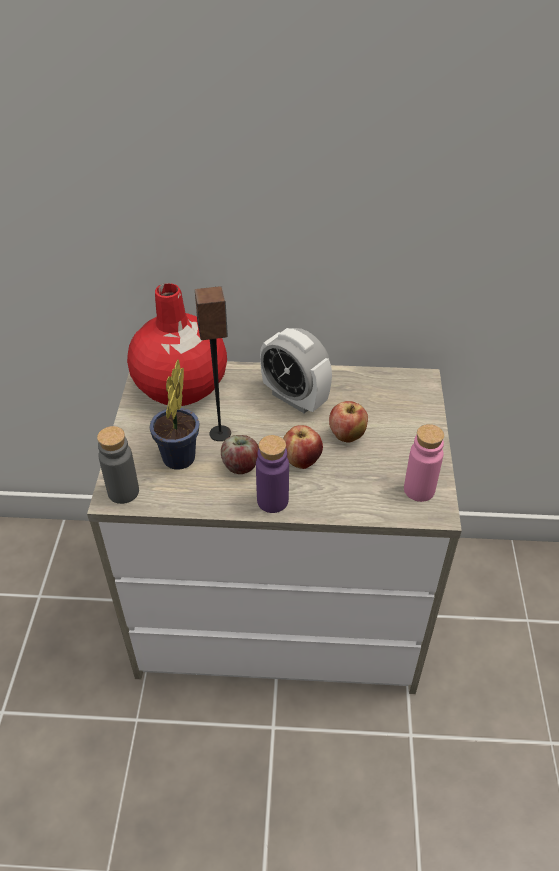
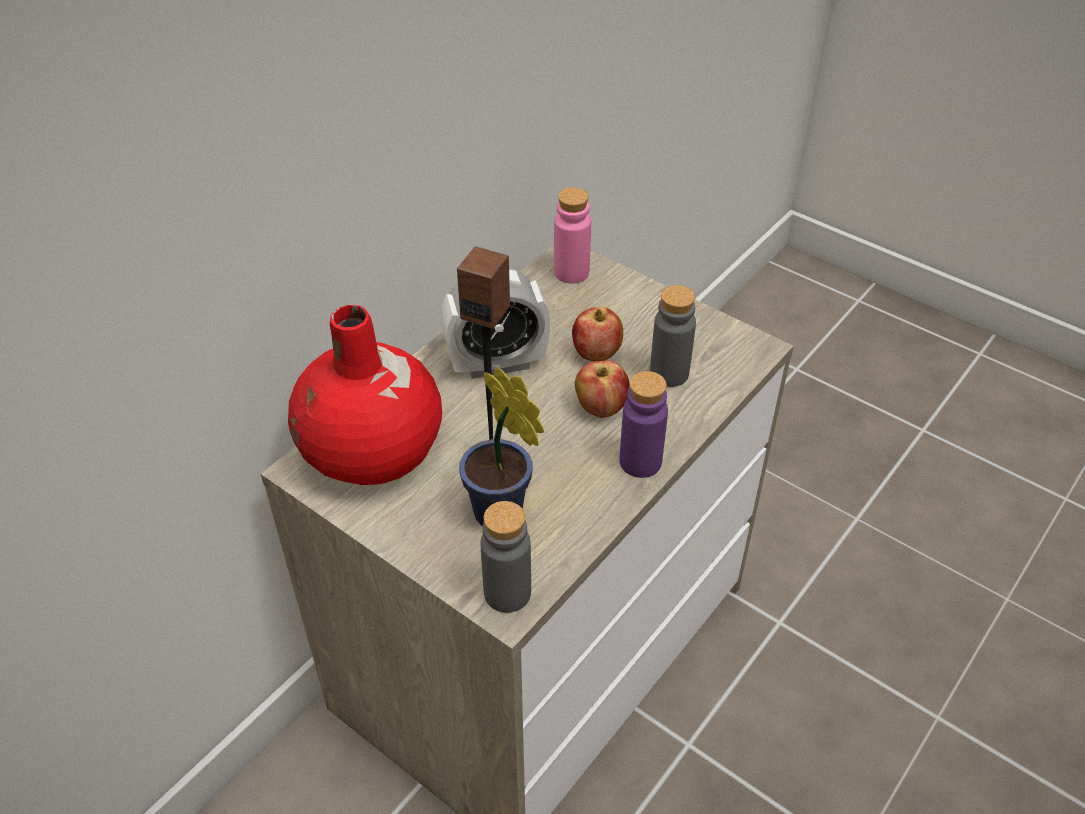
camera: 55 degrees left, 0 degrees up
(241, 466) = (562, 462): apple -> none
(364, 478) = (669, 373): none -> grey bottle
(419, 490) = (719, 344): pink bottle -> pink bottle (571, 272)

